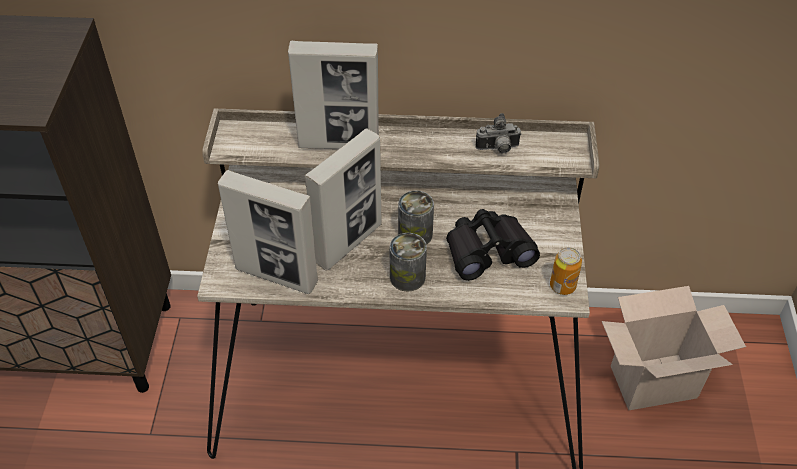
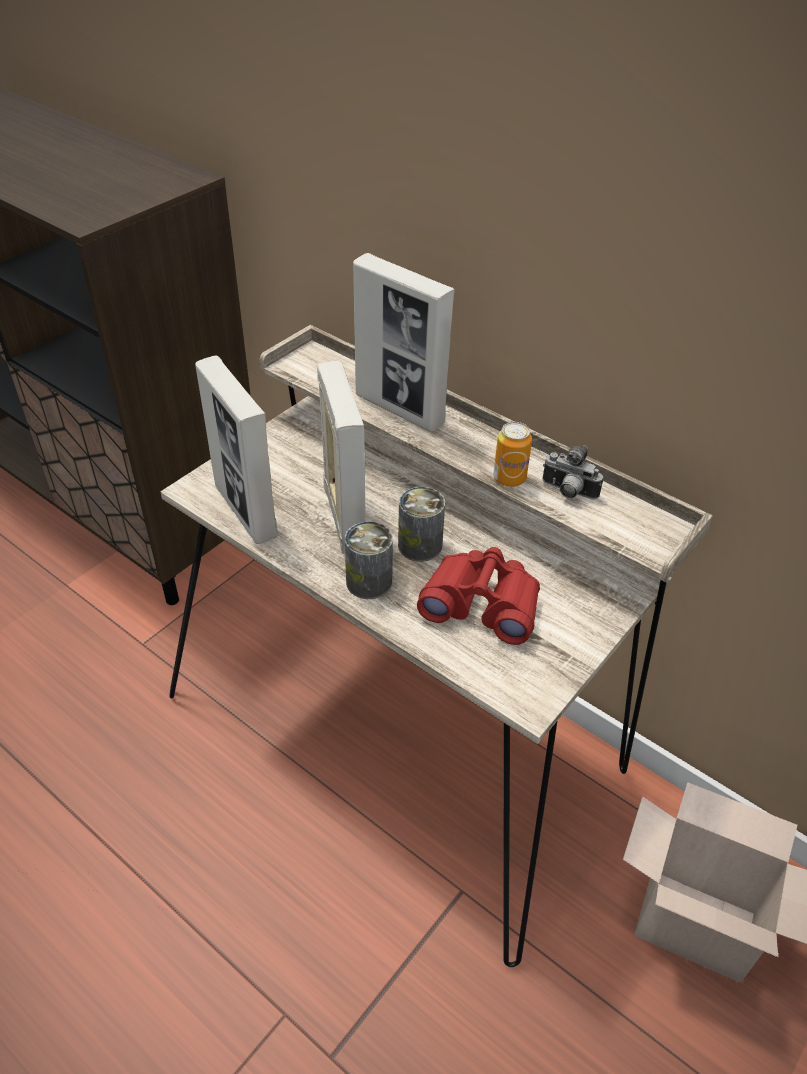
camera: 35 degrees right, 5 degrees down
(348, 243) = (344, 518): picture frame -> picture frame turned 90 degrees counterclockwise
(488, 251) = (482, 604): black binoculars -> red binoculars
(562, 286) = (534, 688): can -> can (509, 478)

